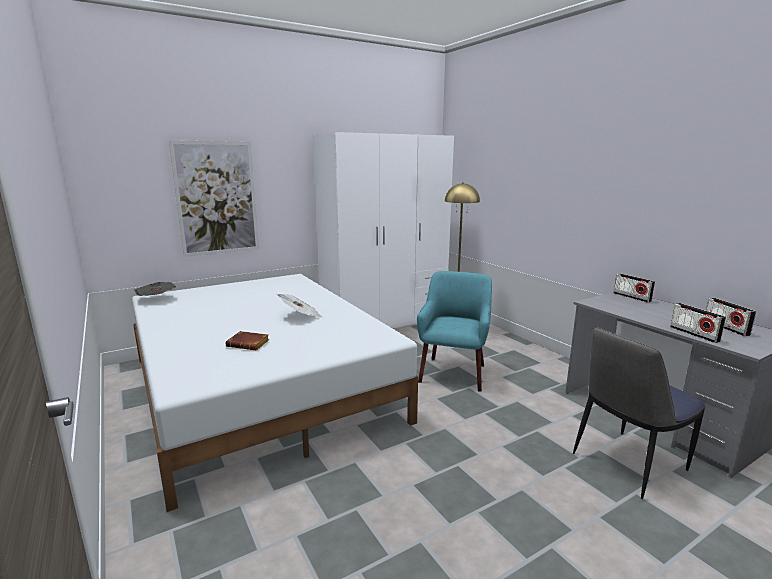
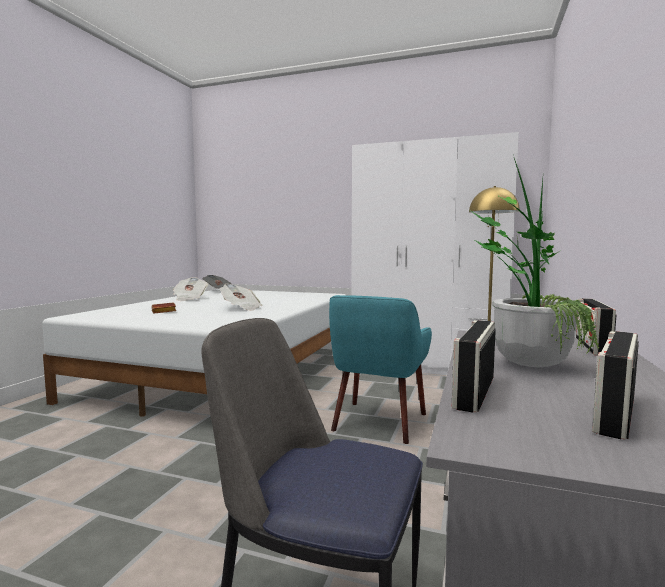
camera: 50 degrees right, 10 degrees down
(183, 320) = (189, 299): none -> newspaper
(217, 198) = (282, 218): picture -> none
(453, 373) = (378, 422): turquoise armchair -> turquoise armchair turned 135 degrees clockwise
(650, 313) = (527, 360): none -> potted plant

